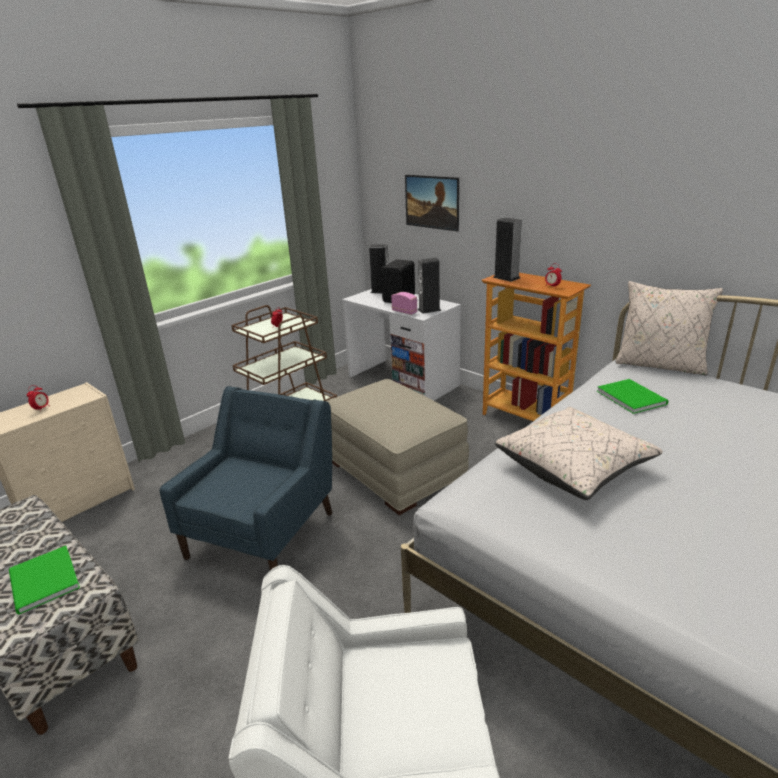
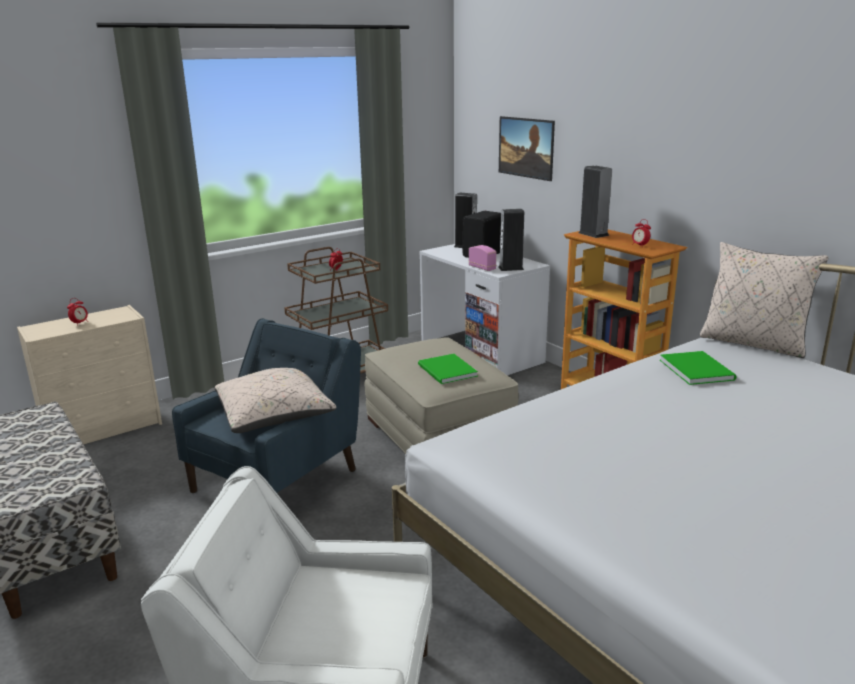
camera: 10 degrees right, 5 degrees down
(42, 582) = (40, 472): green book -> green book (446, 371)
(574, 467) = (591, 425): beige pillow -> beige pillow (275, 416)

